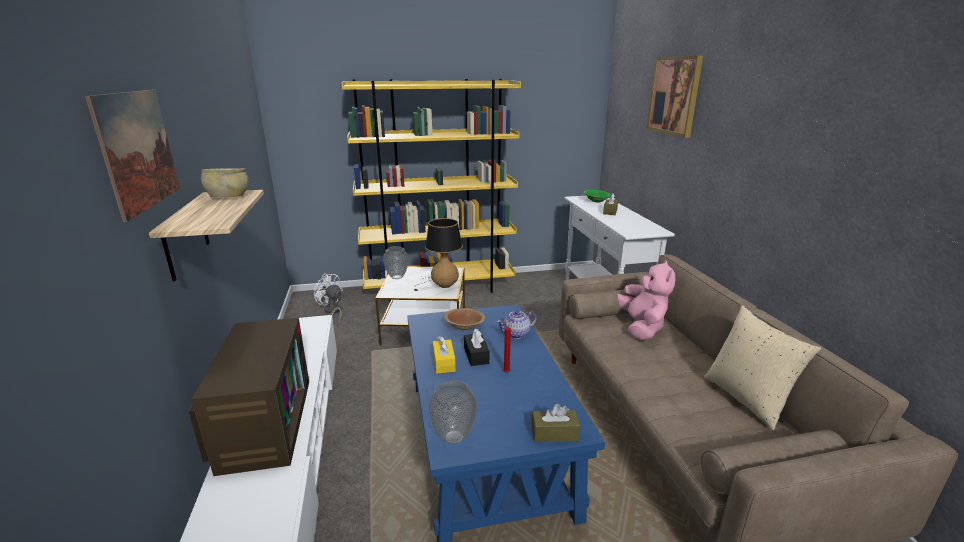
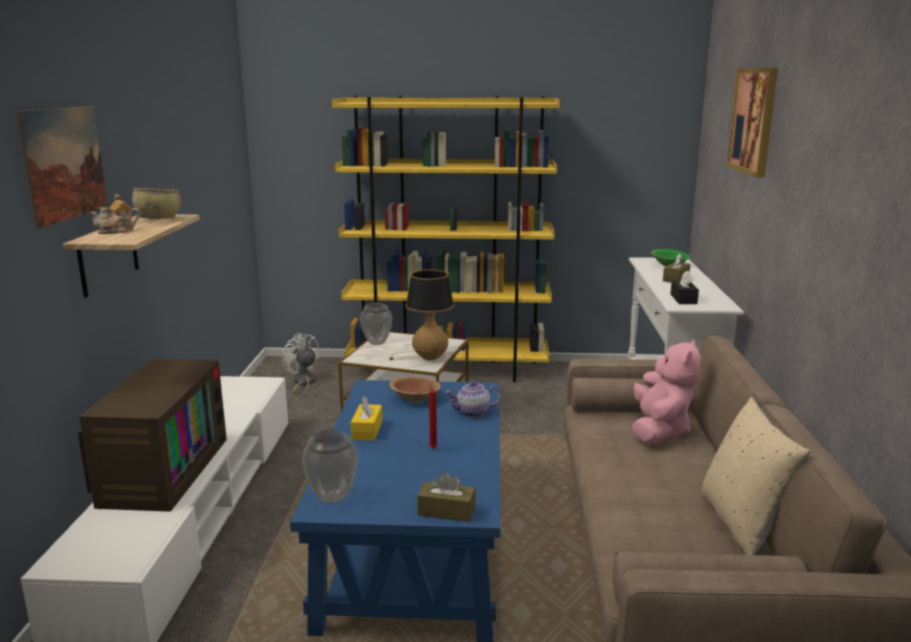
camera: 15 degrees right, 5 degrees down
(197, 213) = (117, 231): none -> teapot
(476, 355) = (409, 428): black tissue box -> black tissue box (683, 299)

